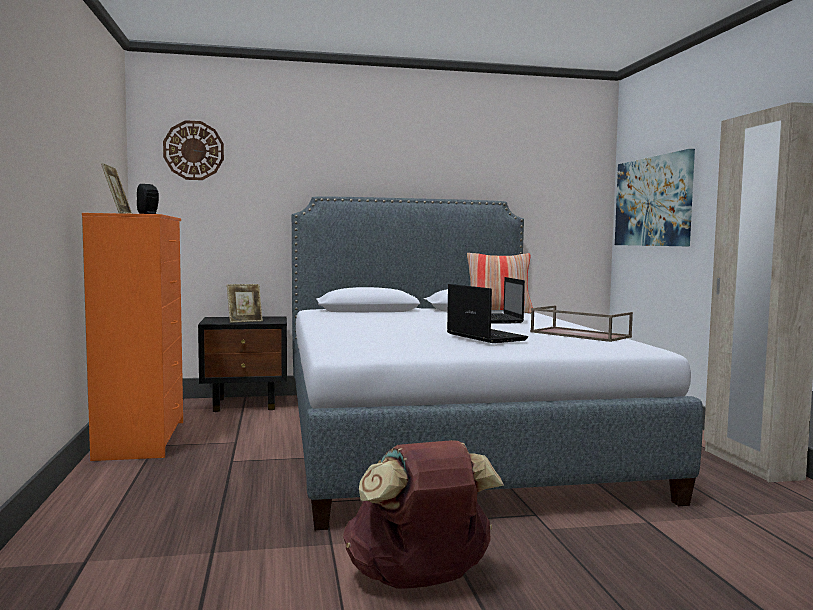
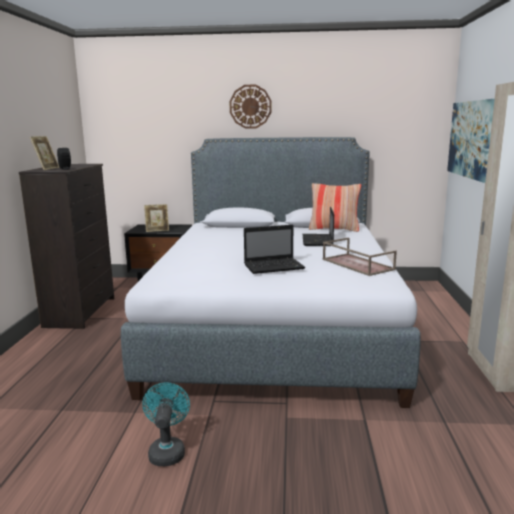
camera: 15 degrees right, 10 degrees up
(142, 439) = (81, 312): orange dresser -> black dresser
(193, 150) = (123, 107): wall clock -> wall clock (250, 106)
(419, 580) = (167, 451): brown backpack -> turquoise fan
(484, 337) = (275, 267): laptop -> laptop turned 90 degrees clockwise

